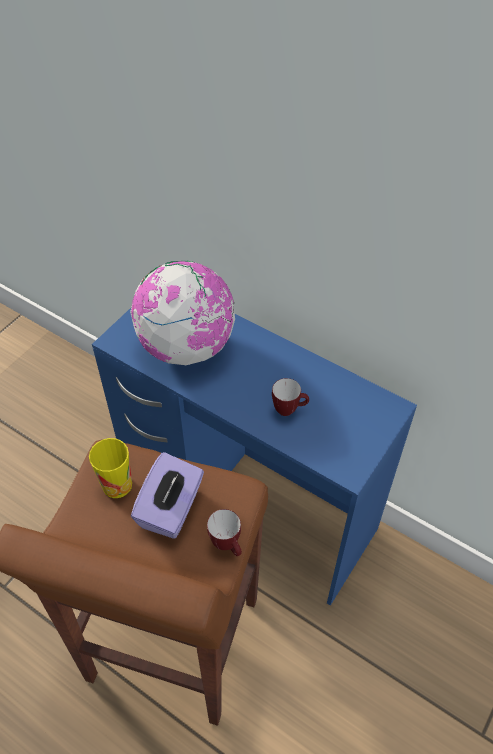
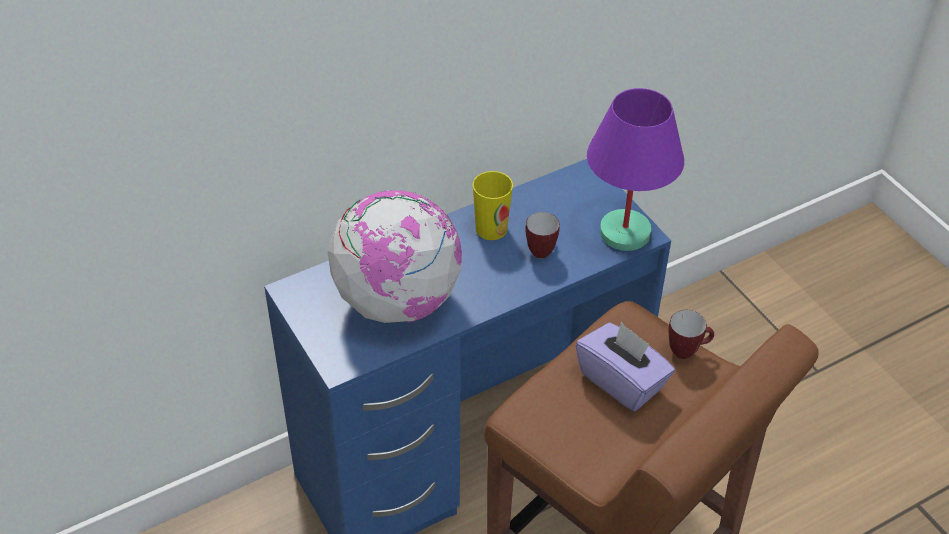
camera: 65 degrees left, 5 degrees down
(117, 485) = (567, 418): cup -> cup (491, 229)
(344, 459) = (626, 233): none -> purple table lamp

